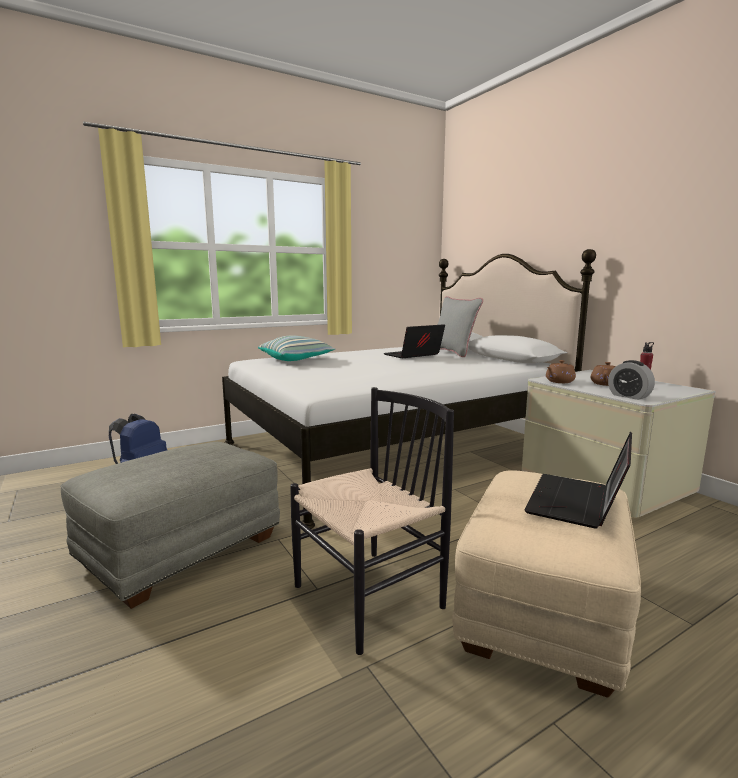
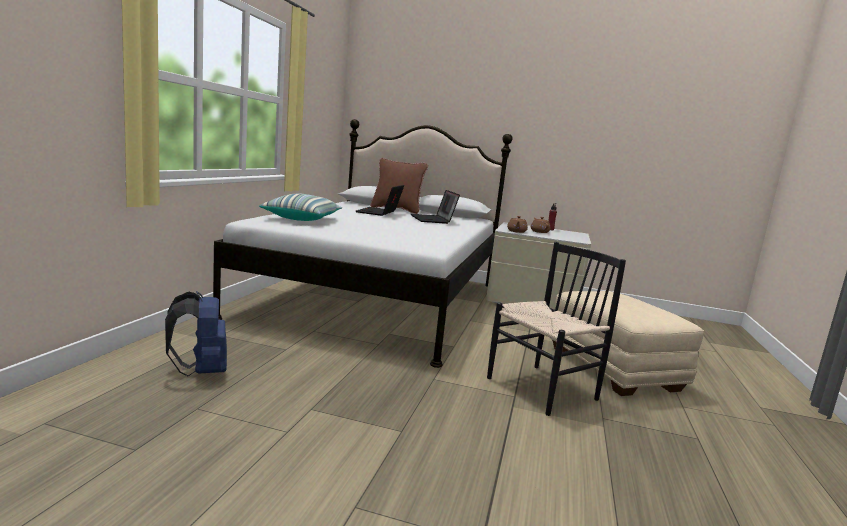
camera: 45 degrees left, 0 degrees up
(182, 552) = (388, 408): grey ottoman -> none
(373, 595) = (545, 388): black chair -> black chair turned 45 degrees clockwise
(453, 353) = (396, 210): grey pillow -> brown pillow
(578, 503) = (634, 300): laptop -> laptop (433, 220)
(629, 396) = (570, 239): alarm clock -> none

